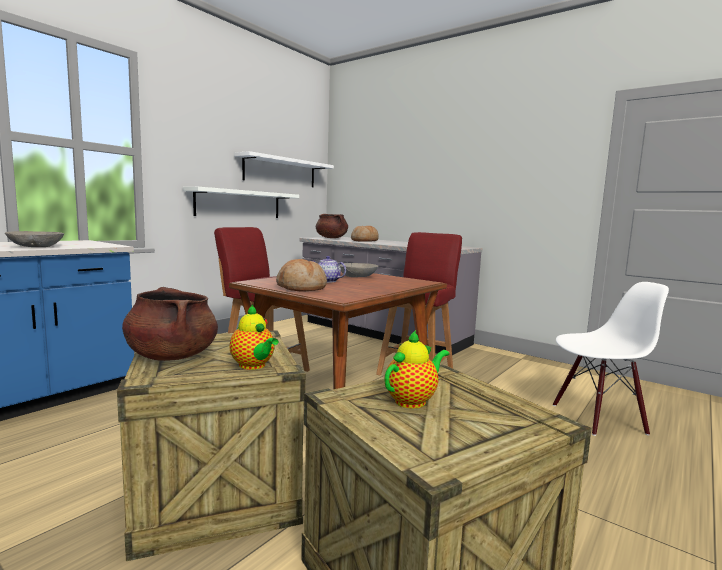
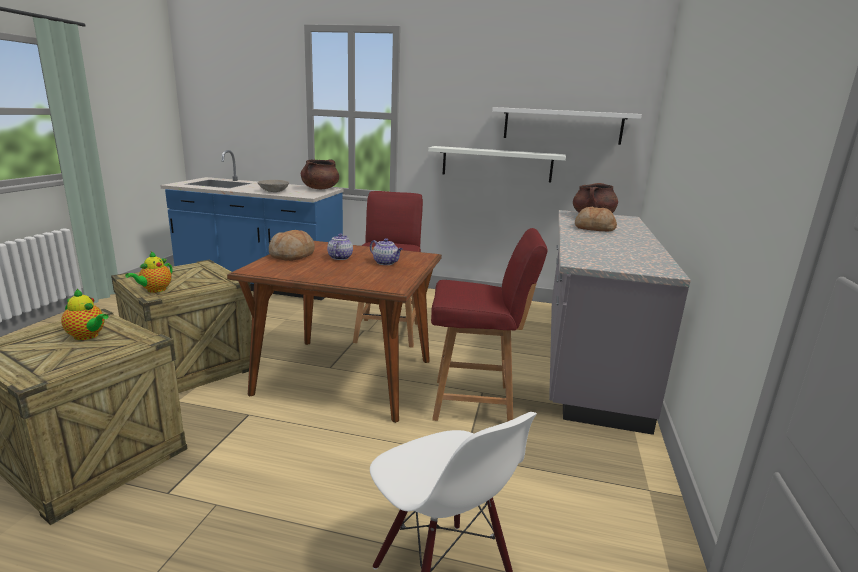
camera: 65 degrees right, 10 degrees up
(172, 356) = (174, 272): brown cooking pot -> brown cooking pot (320, 188)
(358, 277) = (386, 263): grey bowl -> teapot

